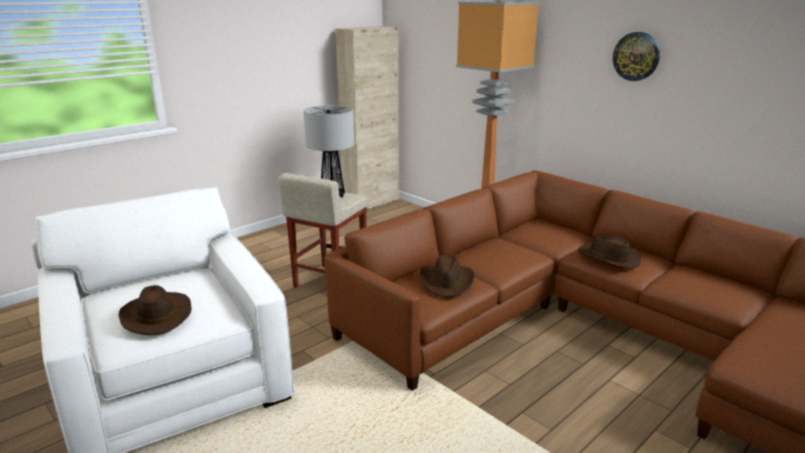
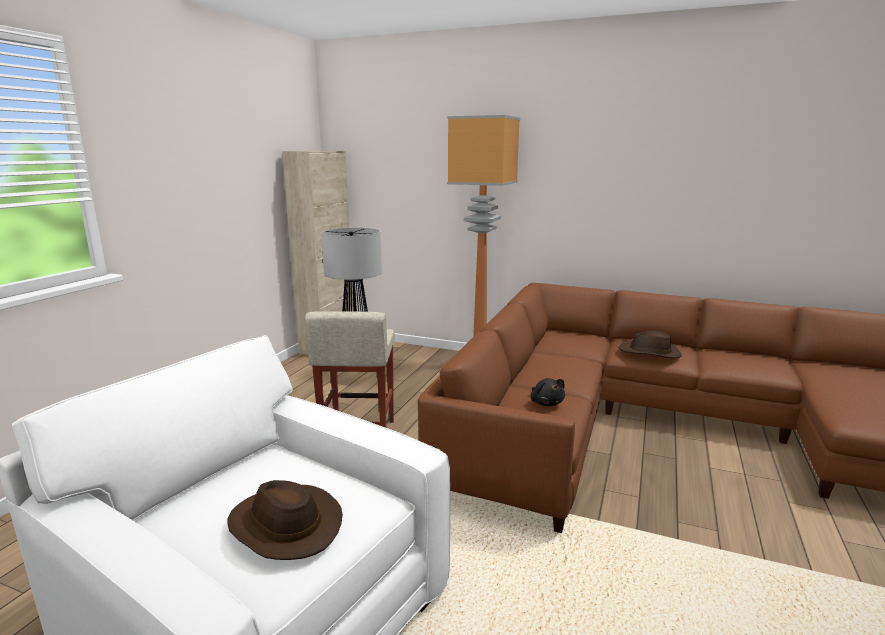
camera: 25 degrees left, 5 degrees down
(447, 282) = (546, 403): brown hat -> black plush toy
(636, 56) = (625, 165): wall clock -> none

